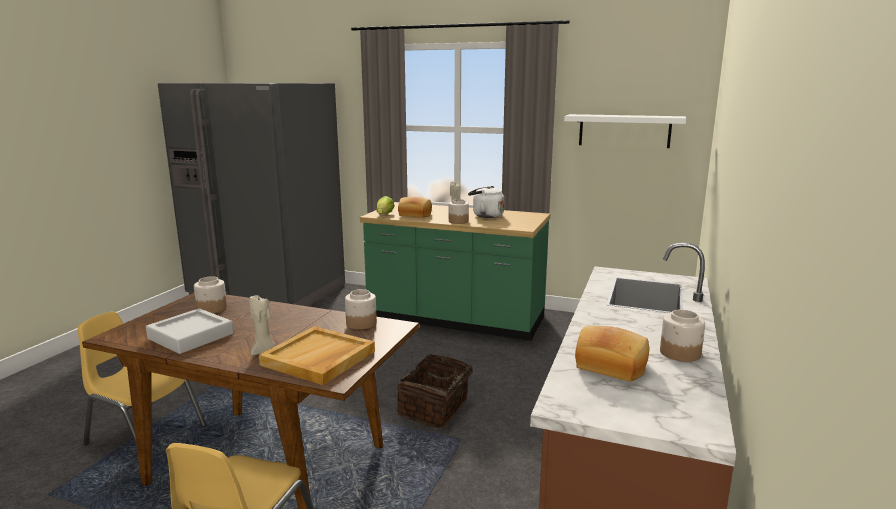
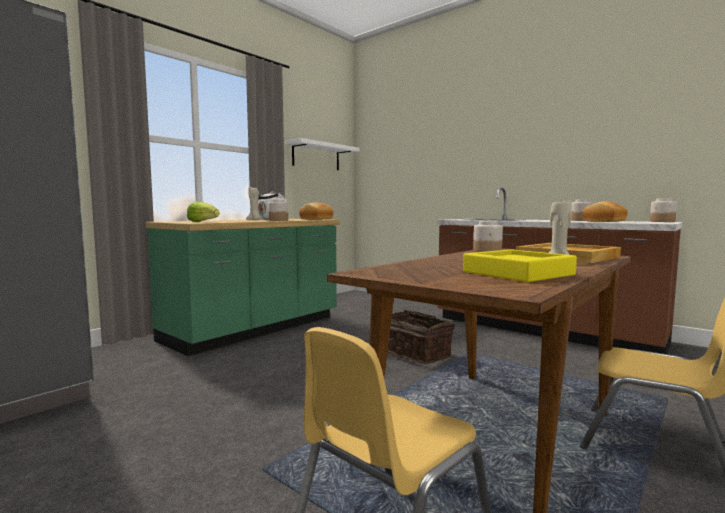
camera: 70 degrees left, 10 degrees down
(191, 336) = (517, 273): grey tray -> yellow tray
(211, 308) = (418, 270): jar -> jar (662, 221)
(414, 215) = (227, 221): bread -> bread (317, 219)

